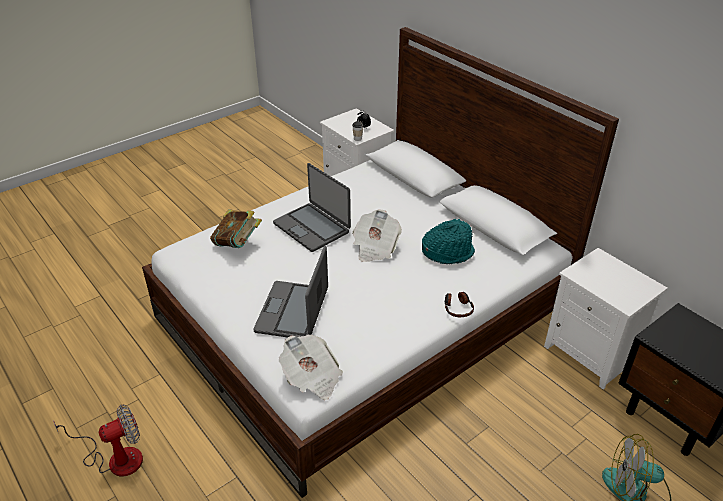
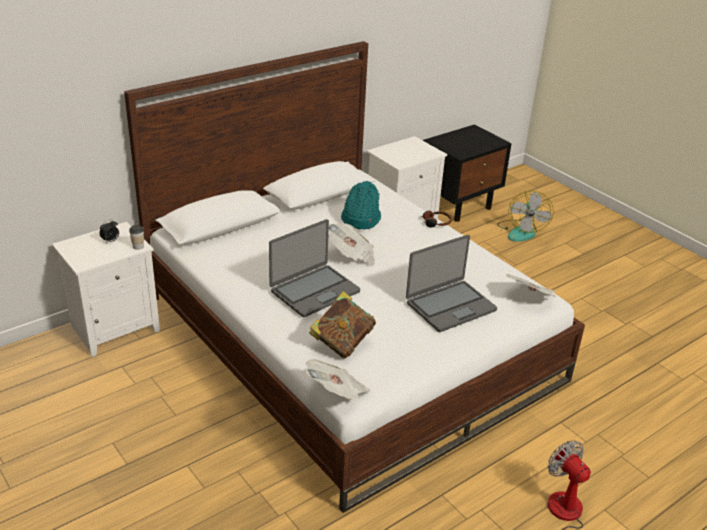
camera: 90 degrees left, 5 degrees down
(178, 244) = (337, 392): none -> newspaper
(293, 311) = (450, 306): laptop -> laptop turned 45 degrees counterclockwise

